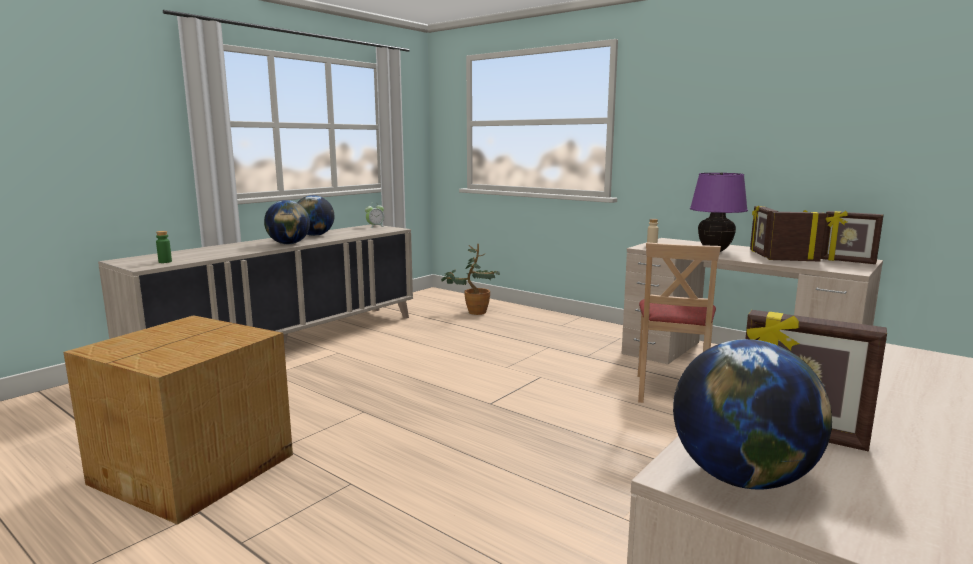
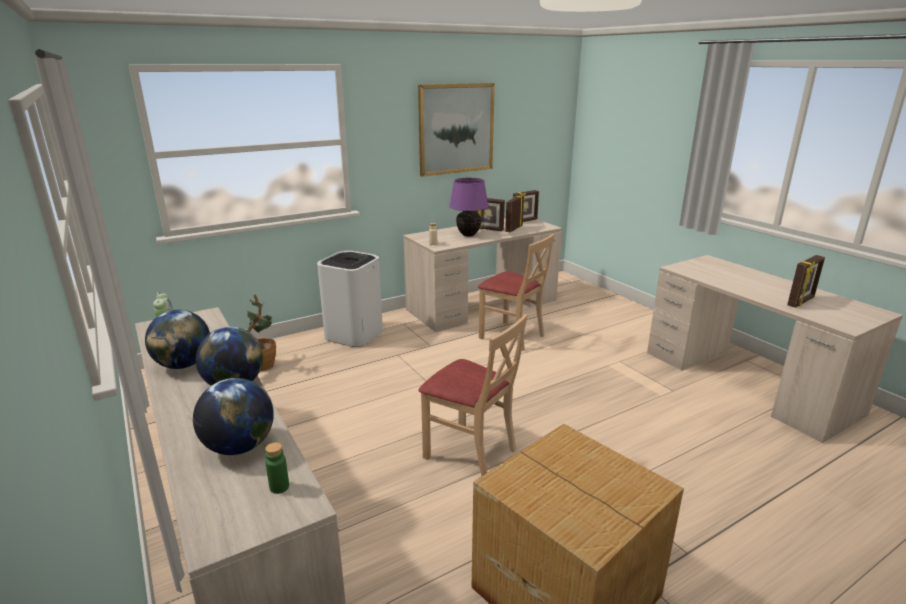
camera: 70 degrees left, 10 degrees up
(391, 402) = (470, 452): none -> beige chair
(568, 325) = (354, 334): none -> white trash can
(742, 478) = (844, 319): globe -> globe (239, 447)
(760, 111) = (456, 129): none -> picture

